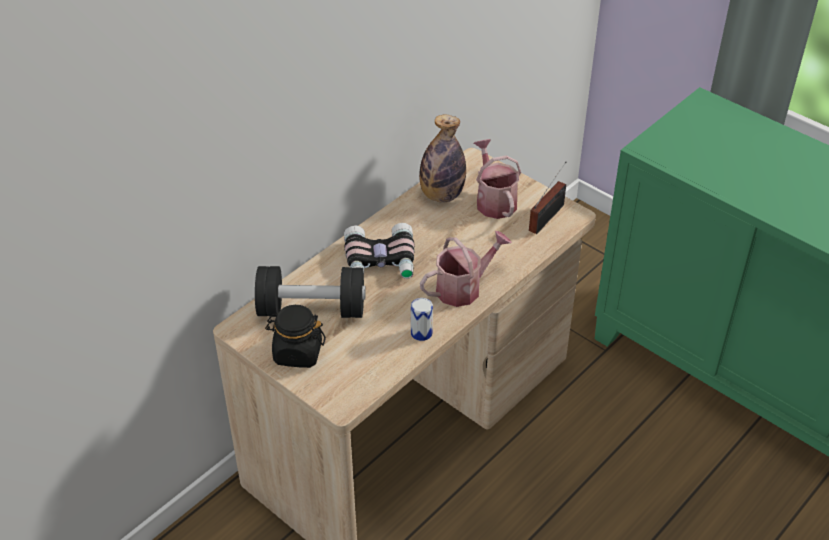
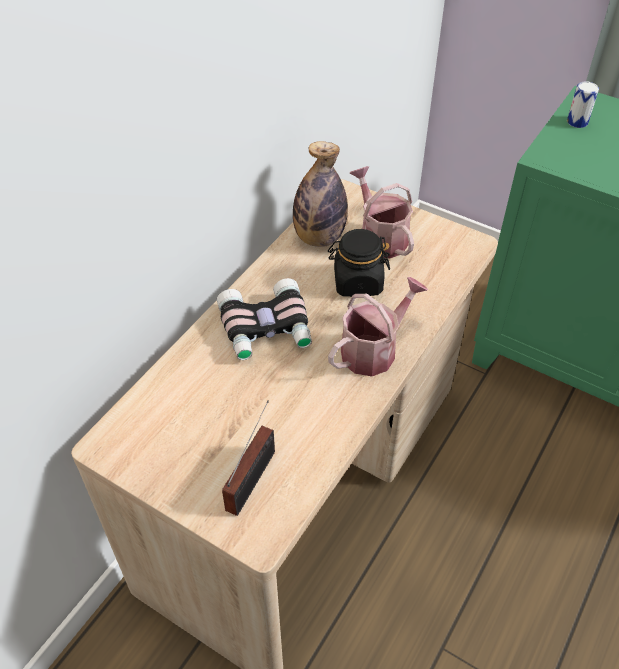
camera: 10 degrees left, 5 degrees up
(297, 353) = (187, 470): black jar -> black jar (357, 282)
(312, 309) = (195, 405): black dumbbell -> none
(421, 333) = (338, 418): can -> can (577, 122)
(548, 216) = (446, 248): radio -> radio (254, 477)

